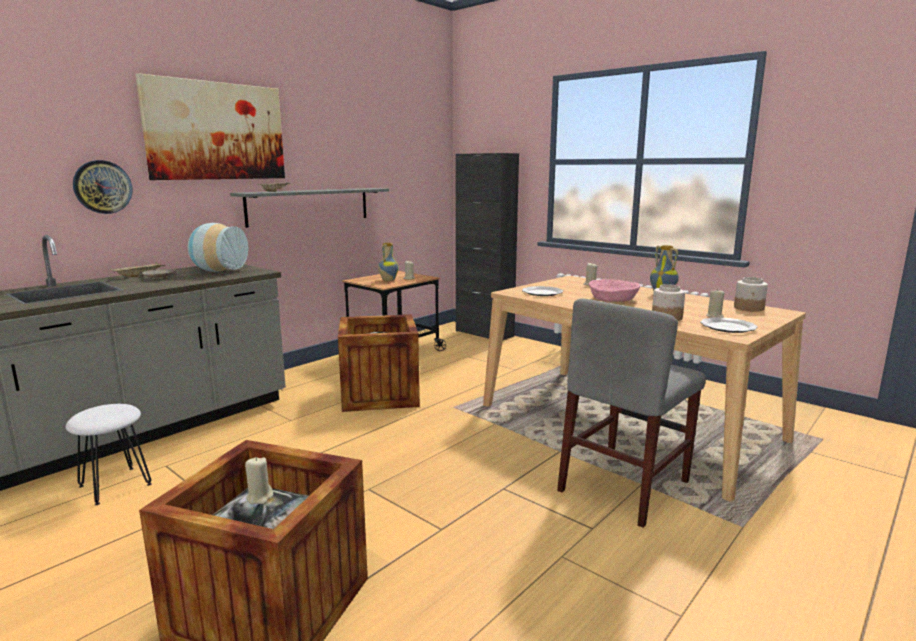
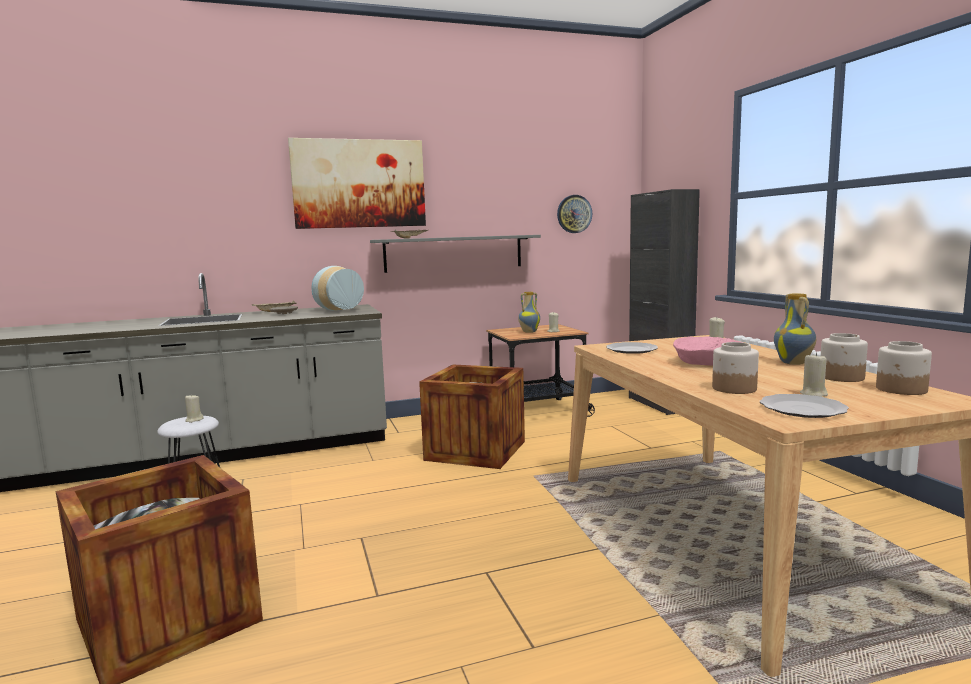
camera: 30 degrees right, 5 degrees down
(102, 187) = (256, 235): wall clock -> wall clock (574, 214)
(260, 497) = (153, 505): beige candle -> beige candle (194, 420)
(624, 486) = (632, 610): grey chair -> none
(706, 303) = (842, 377): none -> jar

